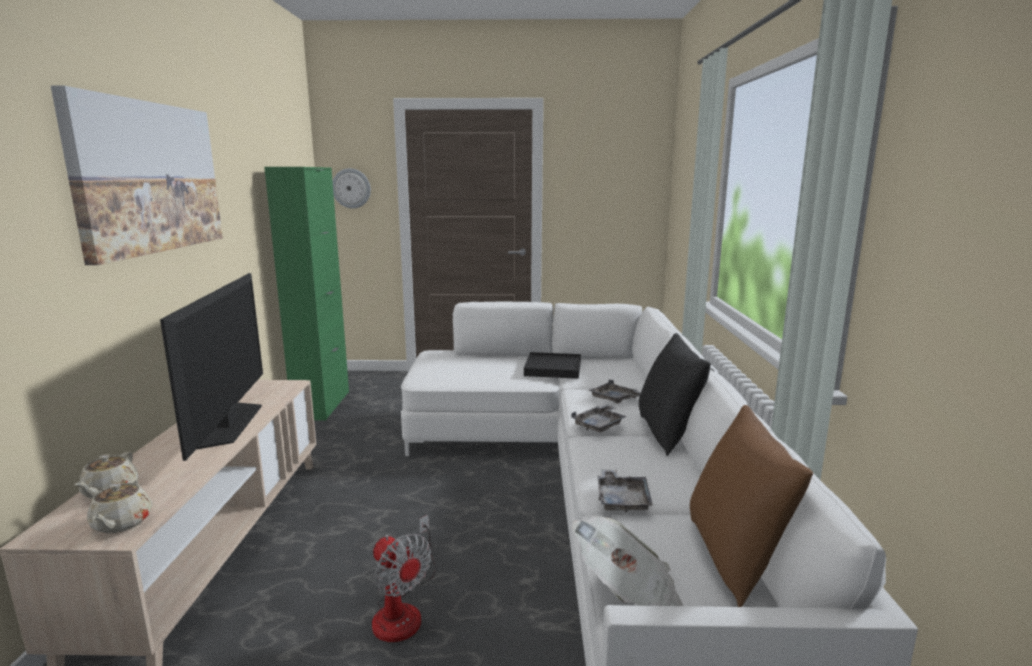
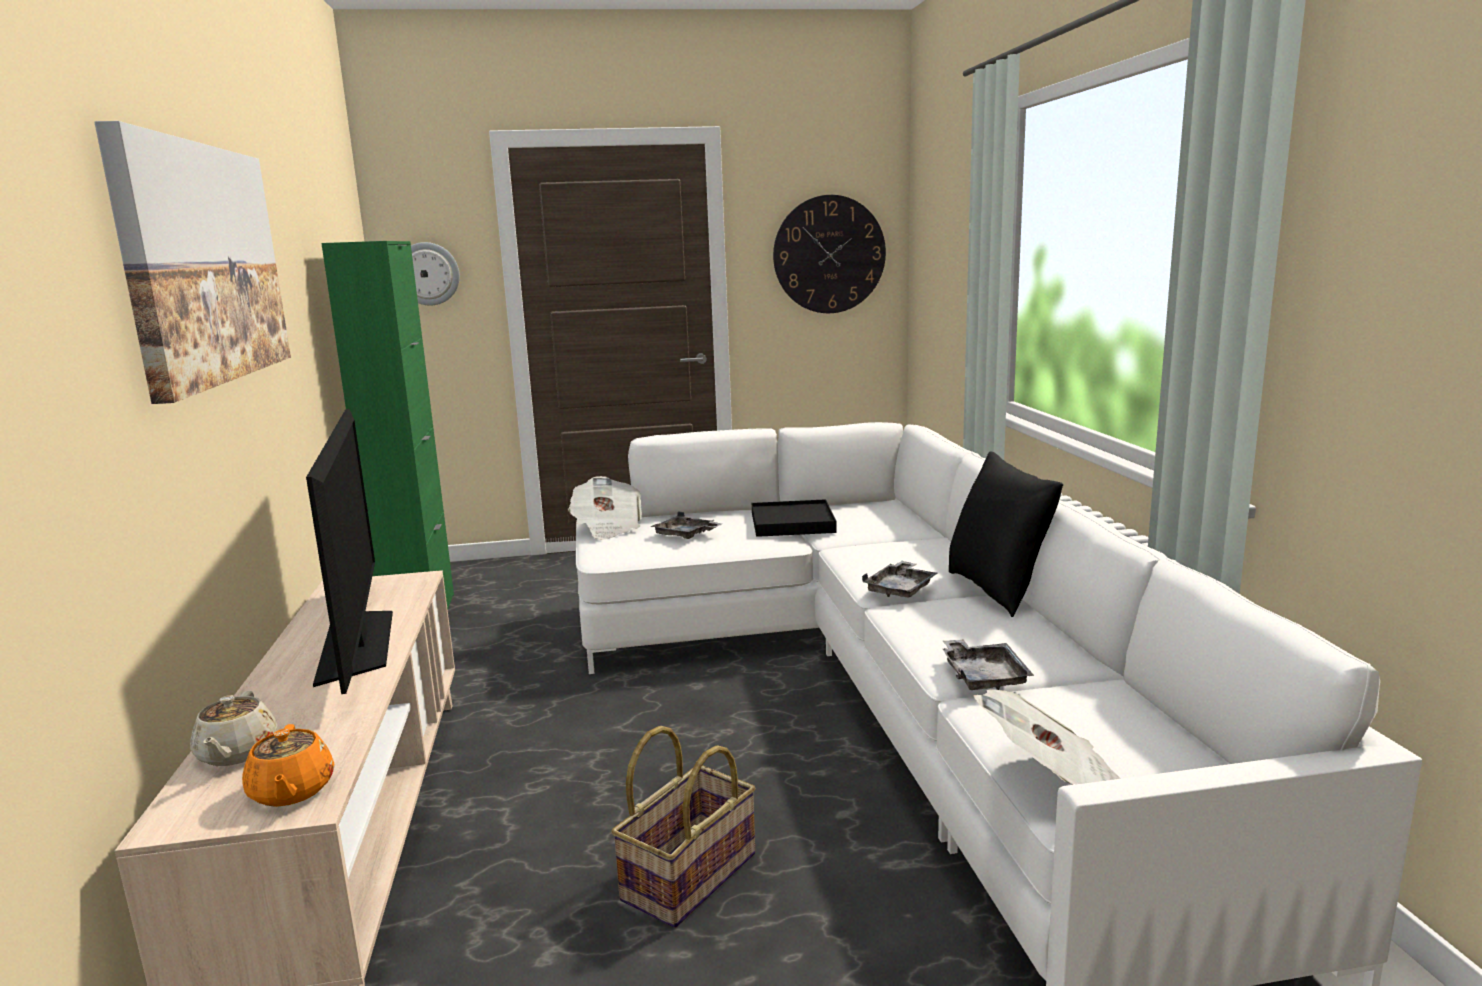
camera: 10 degrees left, 0 degrees up
(121, 523) = (291, 791): beige teapot -> orange teapot
(403, 610) = (688, 875): fan -> basket
(432, 360) = (607, 528): none -> newspaper
(614, 186) = (829, 254): none -> wall clock
(614, 399) = (902, 554): grey tray -> grey tray (686, 535)
(735, 558) = (1160, 724): brown pillow -> none

